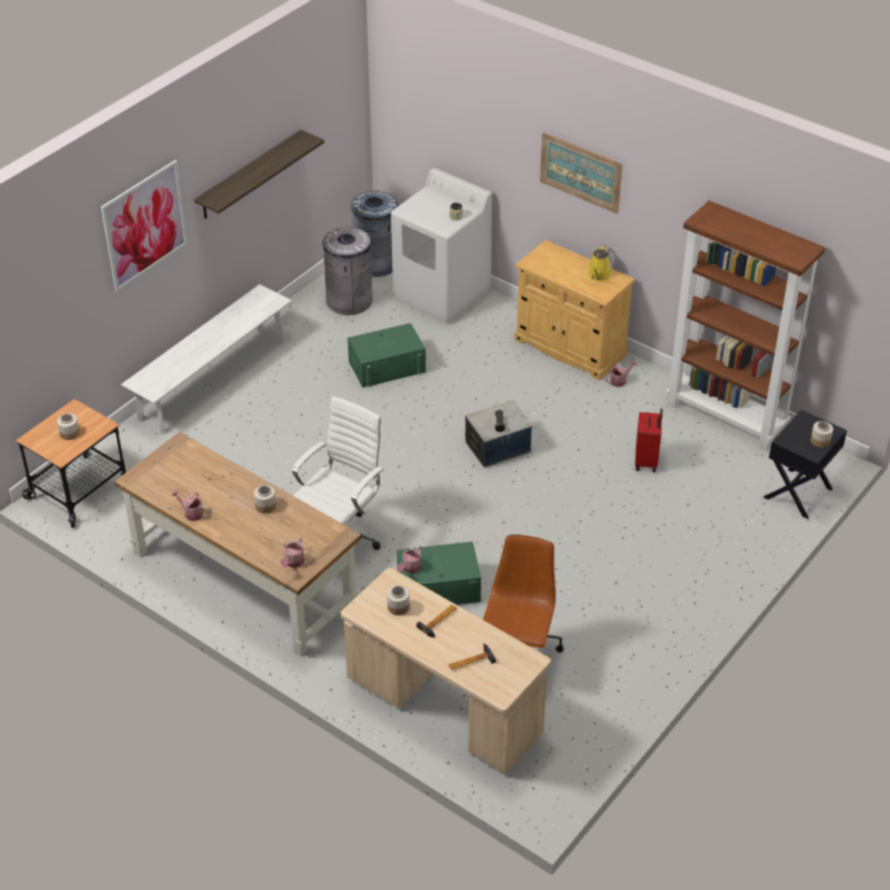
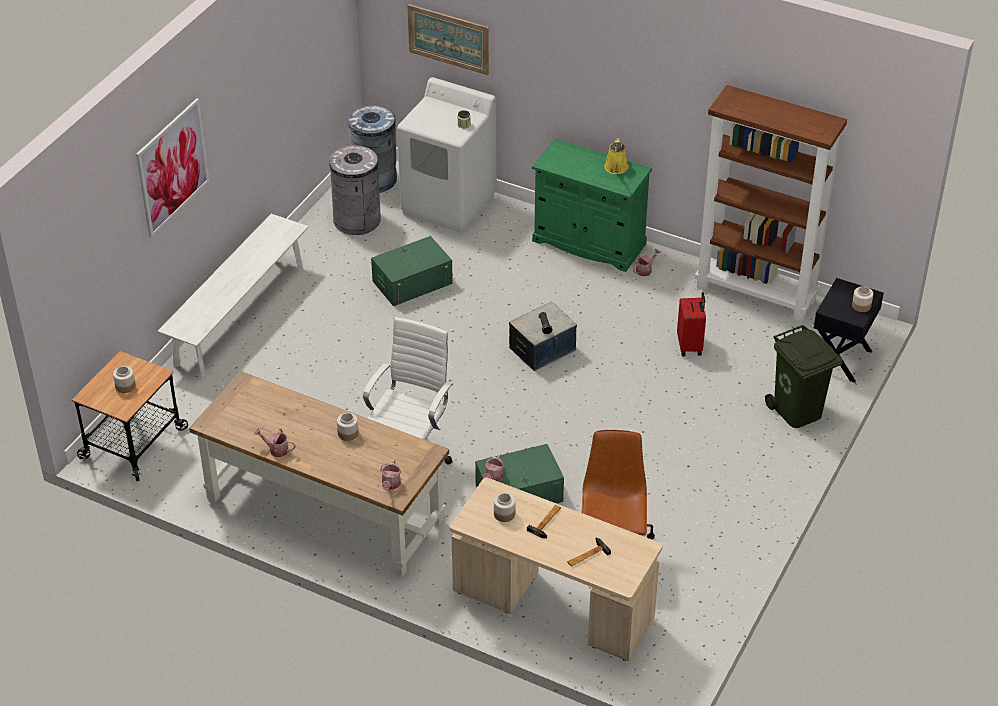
camera: 10 degrees left, 0 degrees up
(249, 175) = (259, 104): shelf -> none
(570, 347) = (588, 242): beige cabinet -> green cabinet
(580, 172) = (590, 68): picture -> picture (448, 39)
(740, 540) = (796, 411): none -> green trash can

